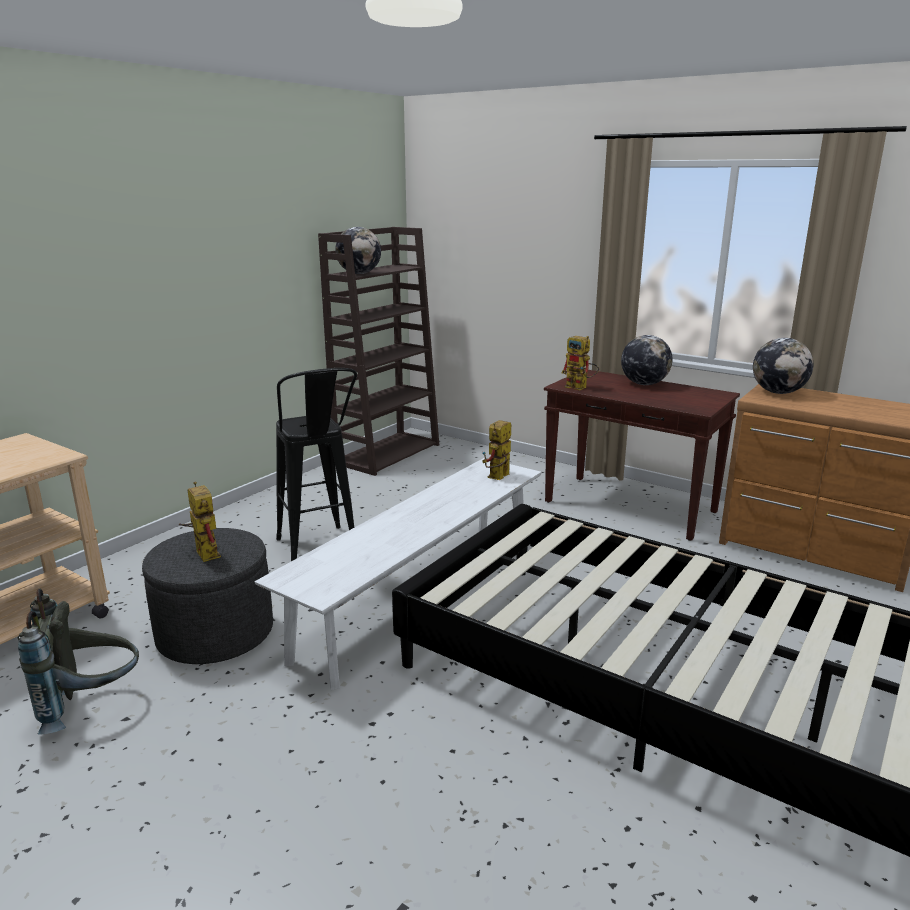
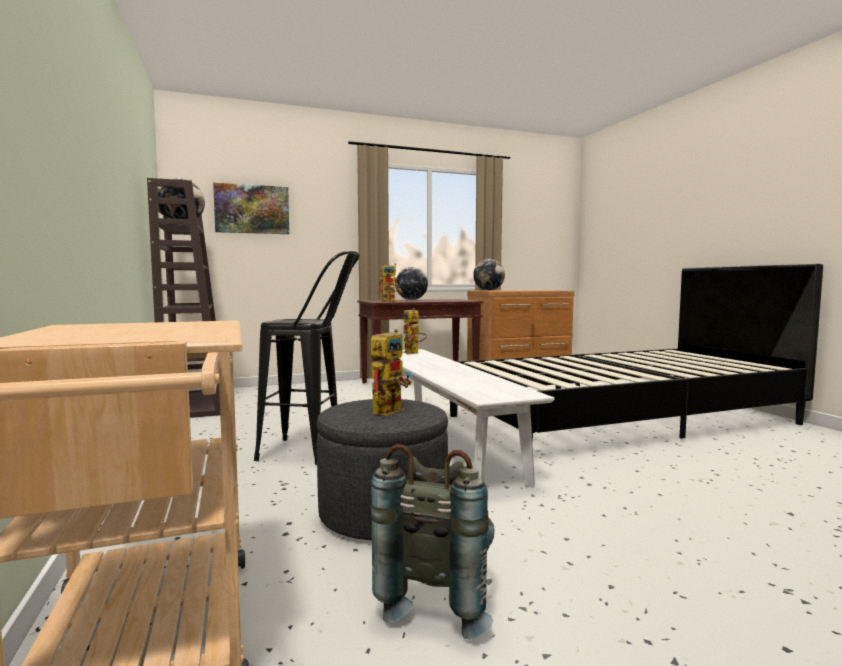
camera: 55 degrees left, 15 degrees down
(203, 552) = (389, 409): toy robot -> toy robot turned 120 degrees clockwise
(486, 235) = (252, 209): none -> picture

